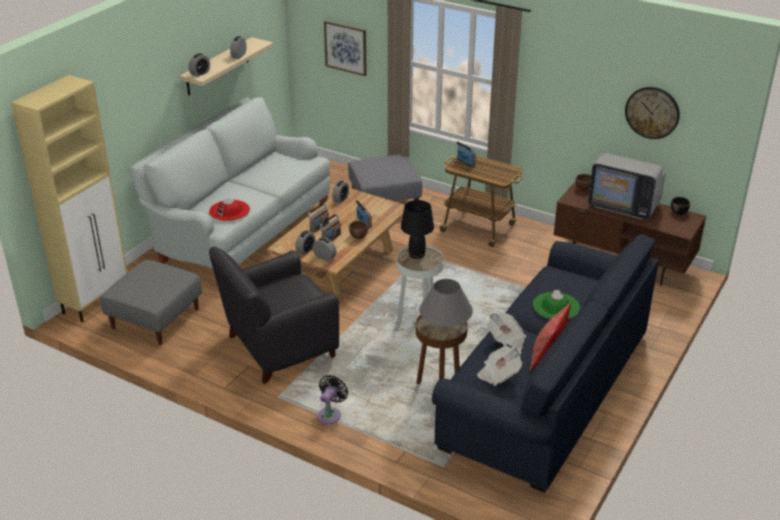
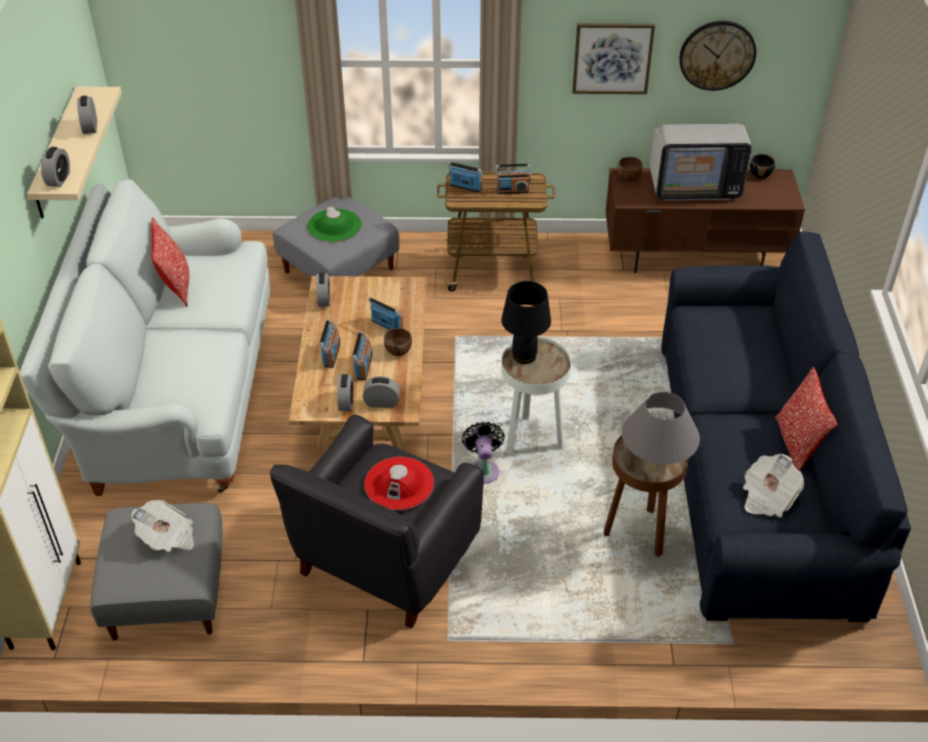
camera: 30 degrees left, 10 degrees up
(229, 210) = (197, 382): red hat -> red hat (399, 483)
(261, 165) = (175, 286): none -> pillow
(330, 414) = (537, 634): black fan -> black fan (483, 469)
(346, 48) = (218, 62): picture -> picture (612, 58)
(493, 172) = (512, 190): none -> radio
(506, 340) = (734, 441): newspaper -> newspaper (167, 537)
(556, 306) = (745, 366): green hat -> green hat (334, 225)

